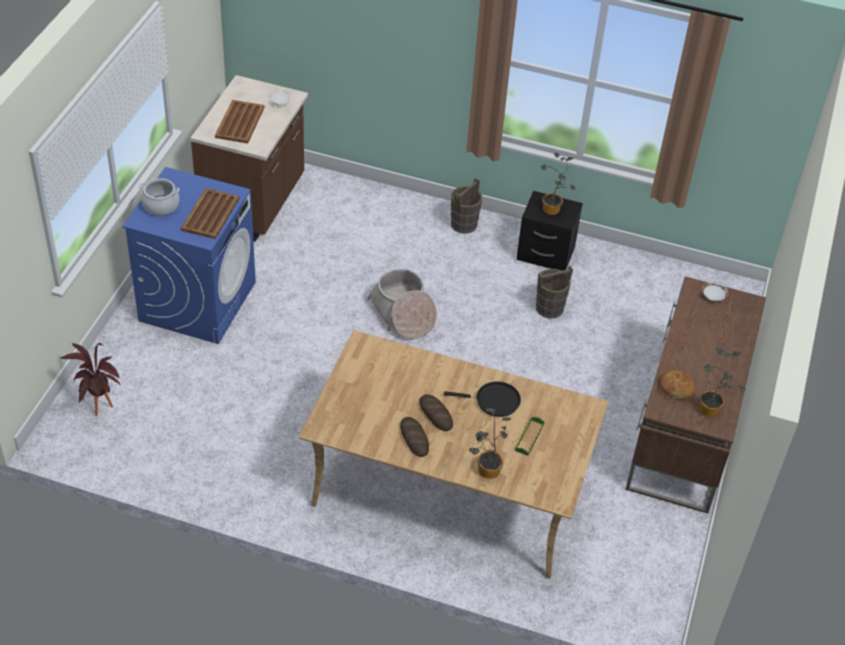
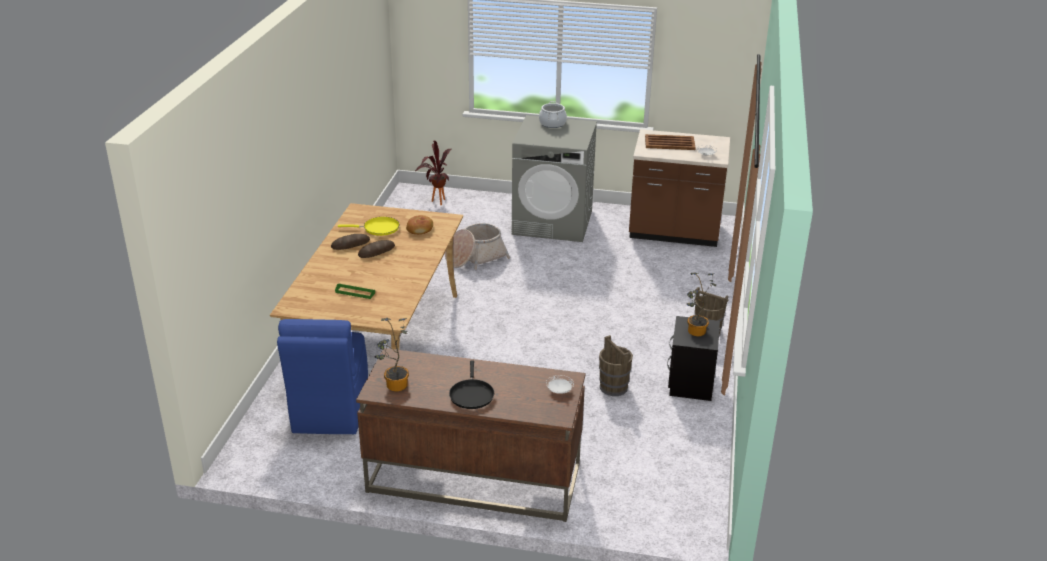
camera: 85 degrees right, 15 degrees down
(198, 301) = (553, 222): blue washing machine -> grey washing machine
(210, 214) = (550, 139): brown tray -> none
(377, 410) = (378, 228): none -> yellow frying pan
(403, 314) = (574, 309): basket -> basket (475, 257)
(486, 471) = (317, 275): potted plant -> none
(494, 401) = (394, 275): black frying pan -> black frying pan (471, 394)
(574, 541) = (330, 410): none -> blue chair
(676, 388) = (422, 366): bread -> bread (420, 229)

